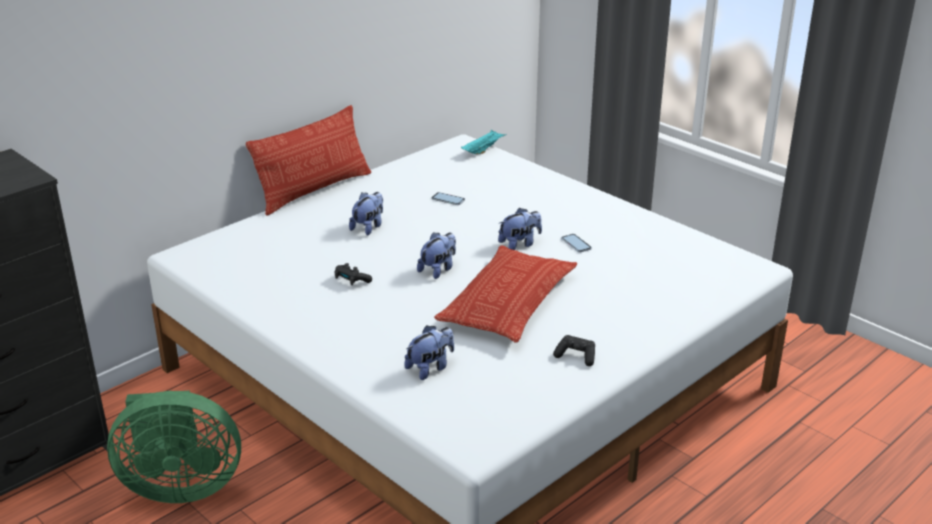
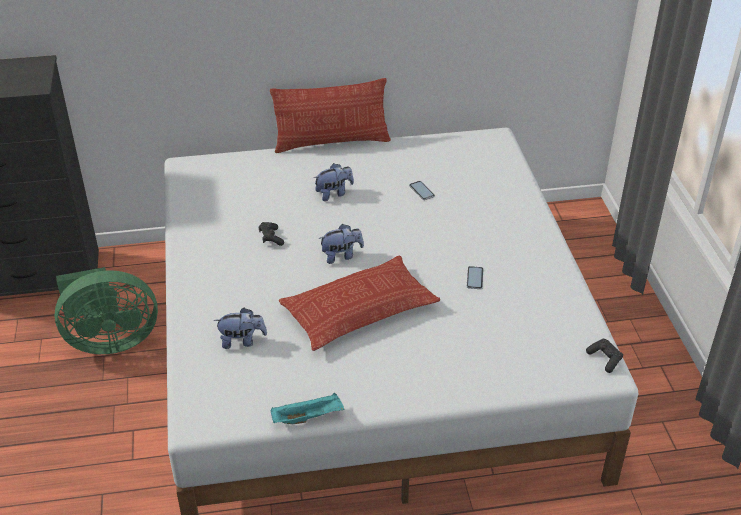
camera: 35 degrees right, 10 degrees up
(180, 486) = (110, 340): green fan -> green fan turned 45 degrees counterclockwise
(483, 150) = (505, 151): turquoise tray -> turquoise tray (308, 417)
(520, 244) = (429, 259): plush toy -> none
(576, 356) = (353, 384): black game controller -> black game controller (604, 359)

